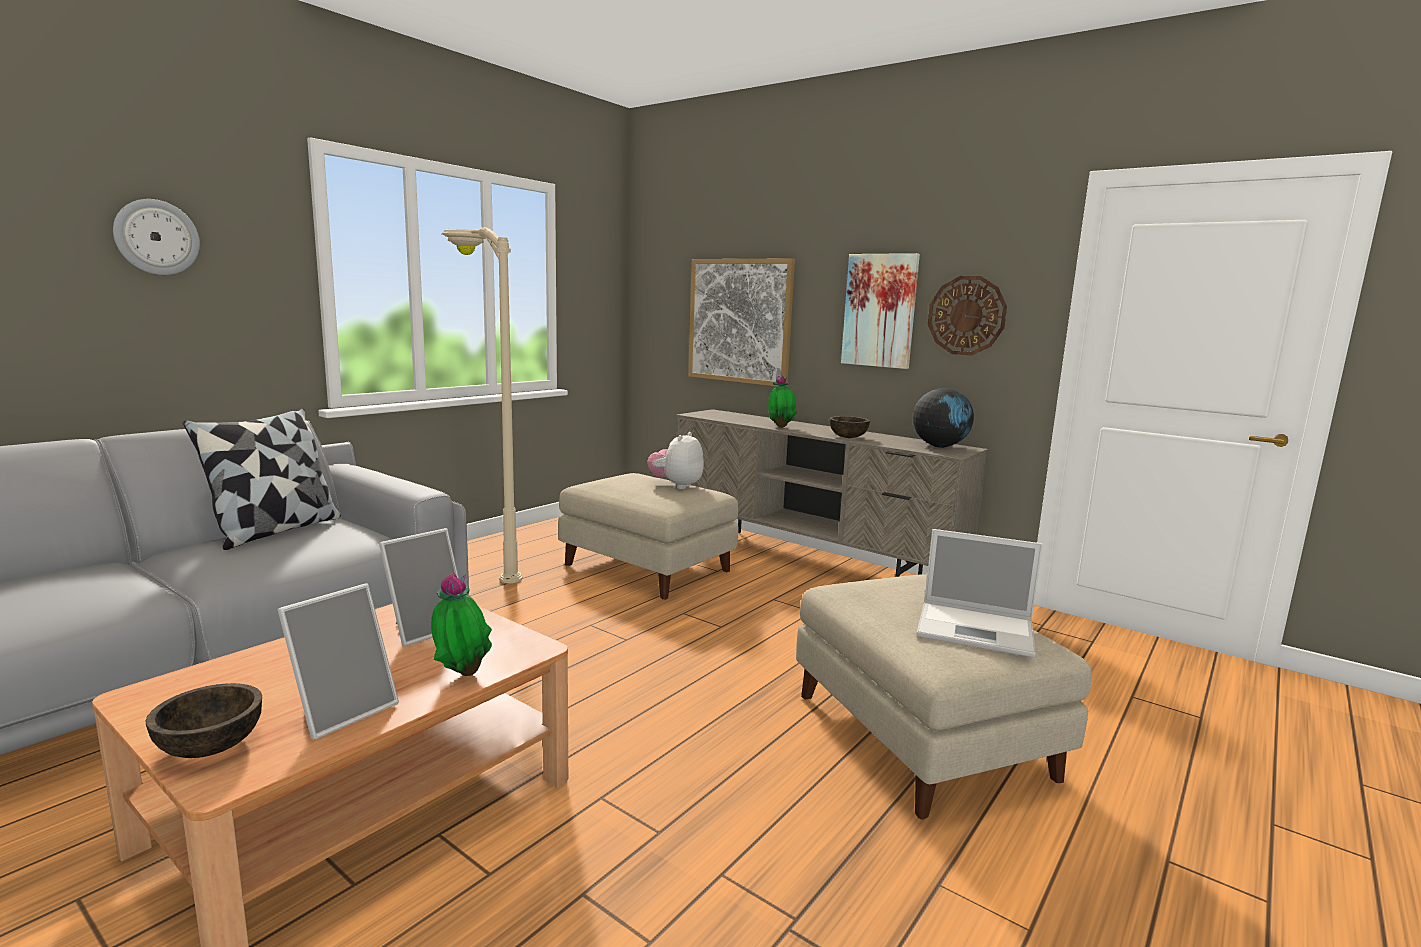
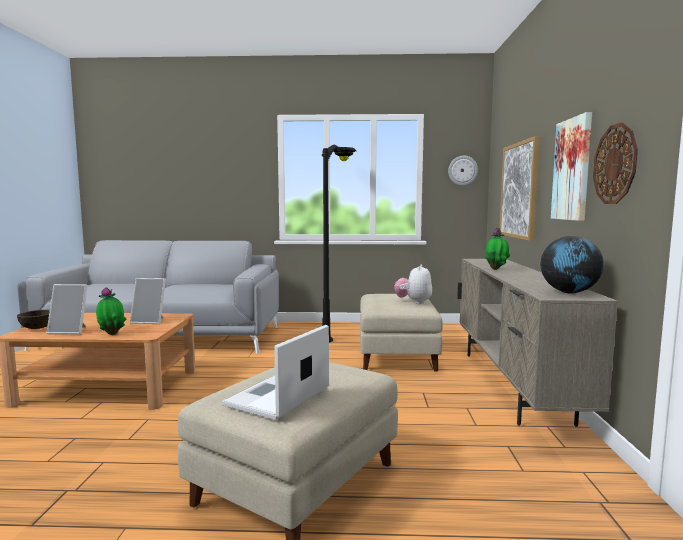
camera: 55 degrees right, 5 degrees down
(156, 237) = (215, 165): wall clock -> wall clock (462, 170)
(275, 530) = (206, 284): pillow -> none
(485, 559) = (339, 330): beige floor lamp -> black floor lamp
(676, 486) = (413, 302): plush toy -> plush toy turned 60 degrees counterclockwise
(848, 437) = (516, 278): brown bowl -> none
(978, 629) = (277, 397): laptop -> laptop turned 45 degrees clockwise

